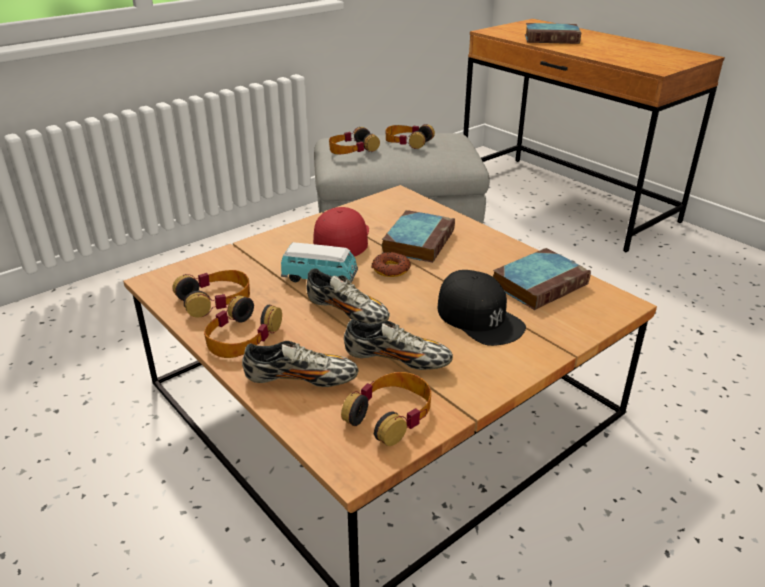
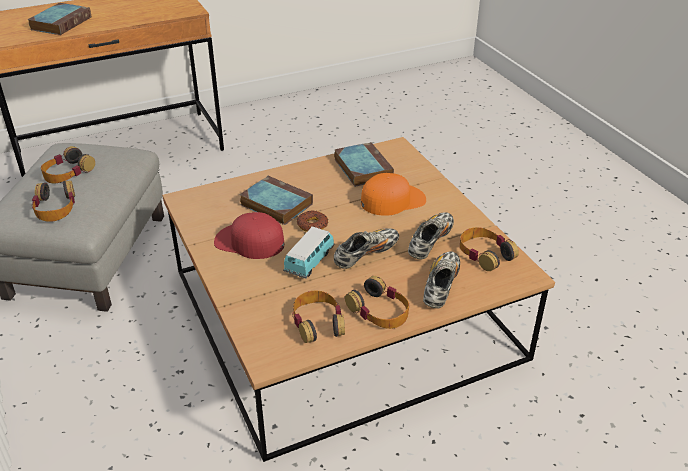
camera: 75 degrees left, 5 degrees up
(479, 317) = (393, 200): black cap -> orange cap

